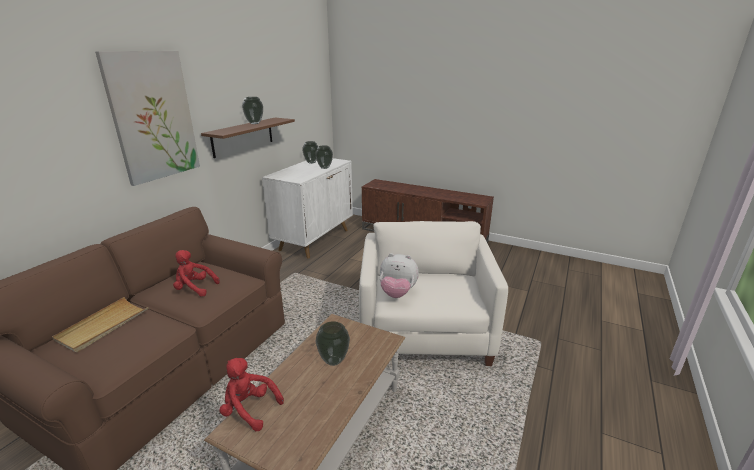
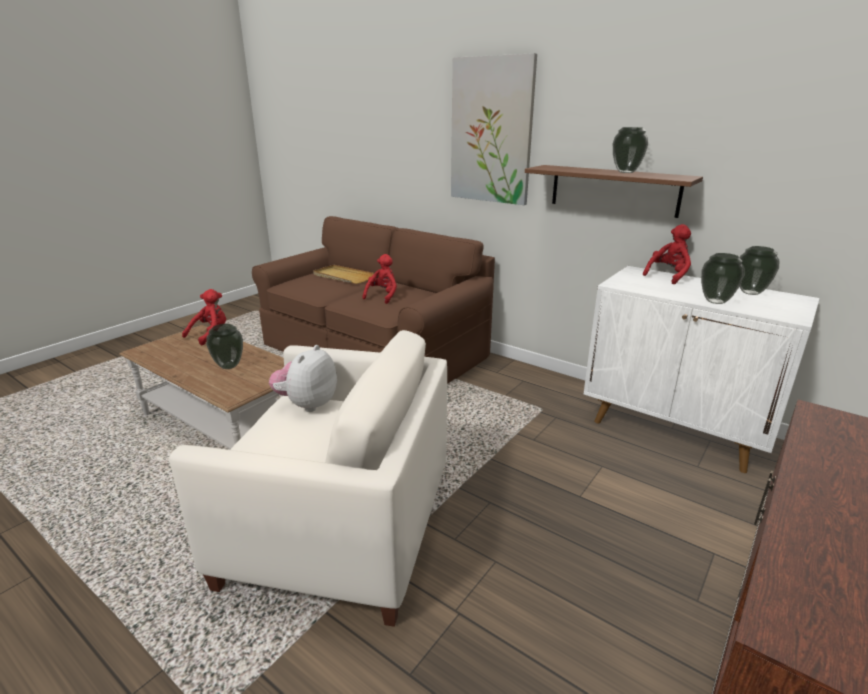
camera: 100 degrees right, 0 degrees up
(284, 171) = (668, 276): none -> red plush toy

